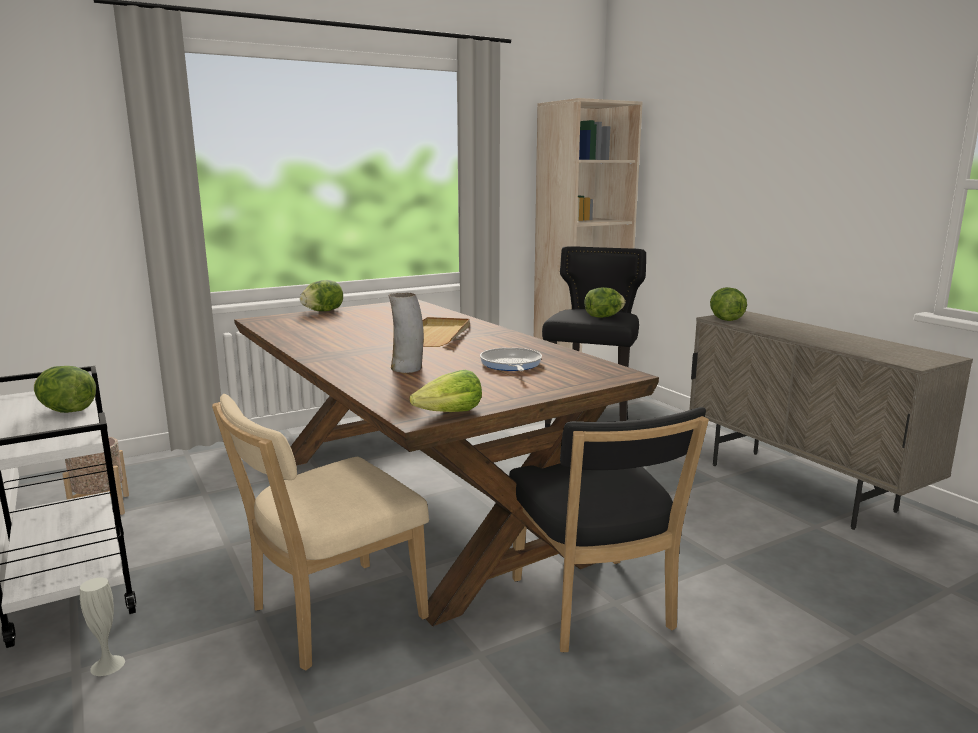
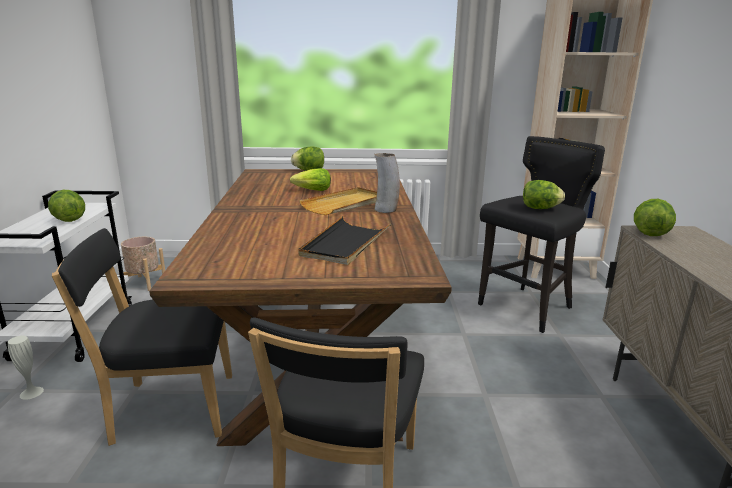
camera: 30 degrees right, 5 degrees up
(330, 616) = (168, 409): beige chair -> black chair
(407, 368) = (265, 231): vase -> vase (386, 209)
(450, 413) = (210, 281): lettuce -> lettuce (312, 191)
(510, 365) = (345, 244): frying pan -> black tray

